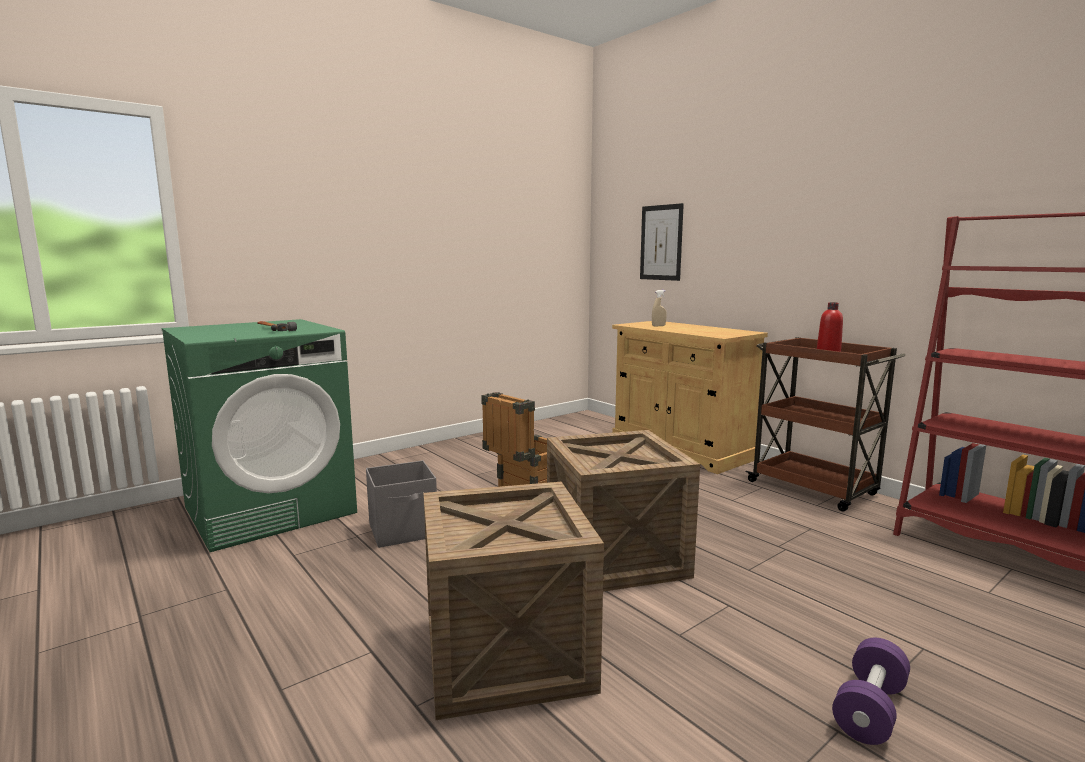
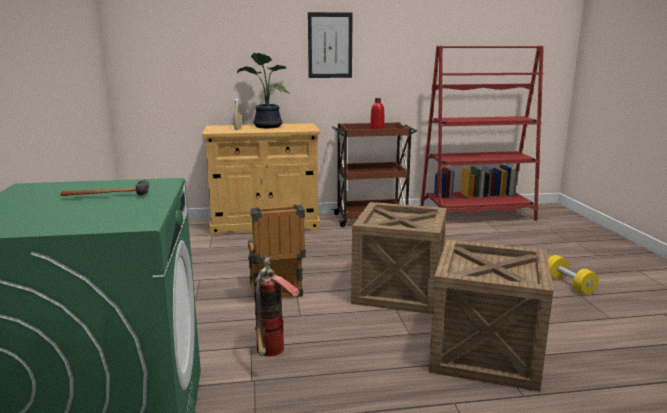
camera: 60 degrees left, 5 degrees up
(404, 531) = (271, 355): grey storage box -> fire extinguisher
(661, 242) = (203, 56): picture -> picture (330, 45)
(695, 328) = (266, 126): none -> potted plant
(870, 709) = (569, 284): purple dumbbell -> yellow dumbbell

